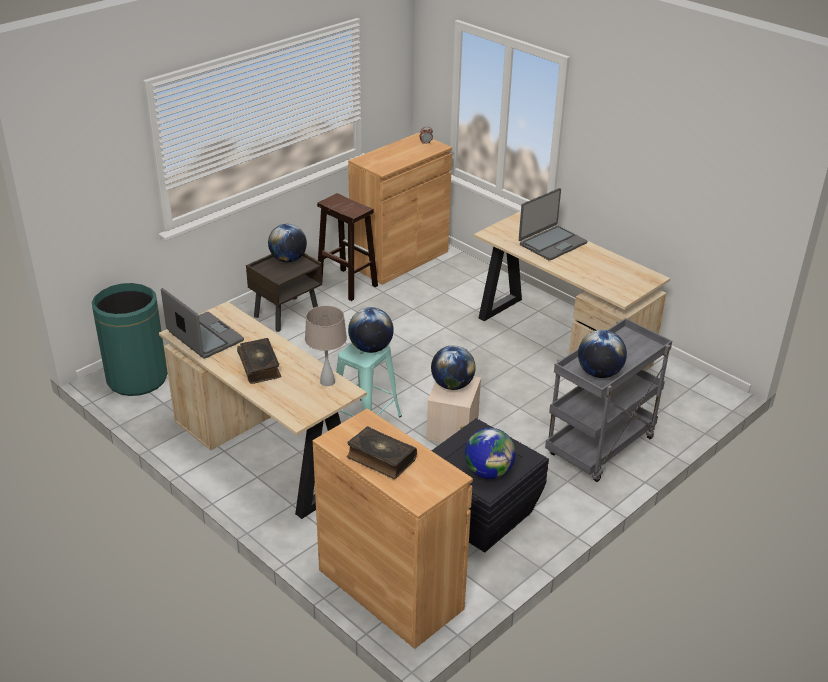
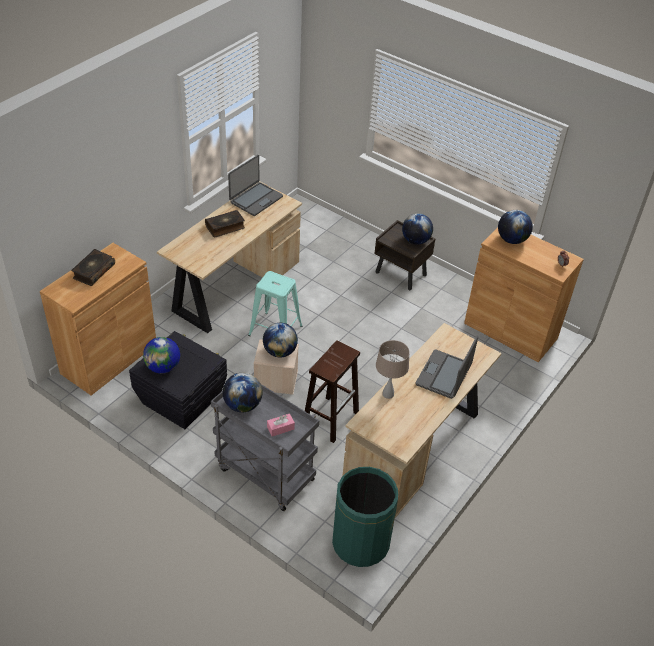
camera: 80 degrees right, 10 degrees up
(137, 378) = (302, 216): green trash can -> green trash can (360, 542)
(327, 381) = (211, 258): beige table lamp -> beige table lamp (388, 394)
(346, 284) = (456, 301): brown stool -> brown stool (330, 418)
(371, 348) = (278, 286): globe -> globe (512, 240)
(552, 243) = (444, 375): laptop -> laptop turned 75 degrees clockwise
(632, 349) = (280, 428): none -> pink tissue box

